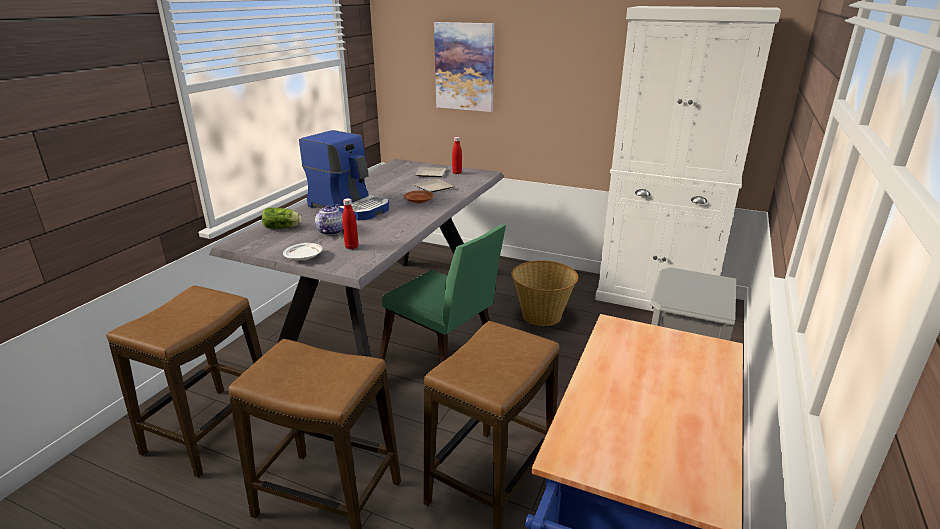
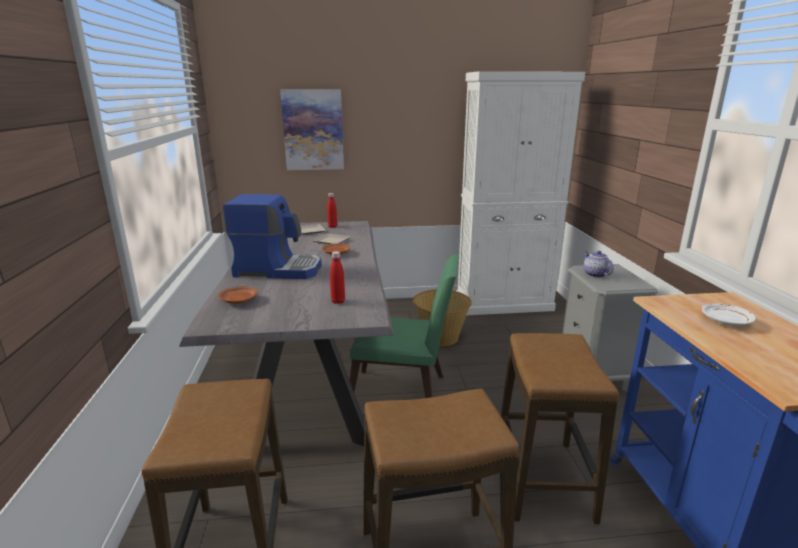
camera: 30 degrees left, 5 degrees down
(283, 228) = (238, 301): lettuce -> brown plate
(304, 257) = (306, 320): white plate -> white plate (725, 321)
(331, 231) = (294, 293): teapot -> teapot (595, 274)

